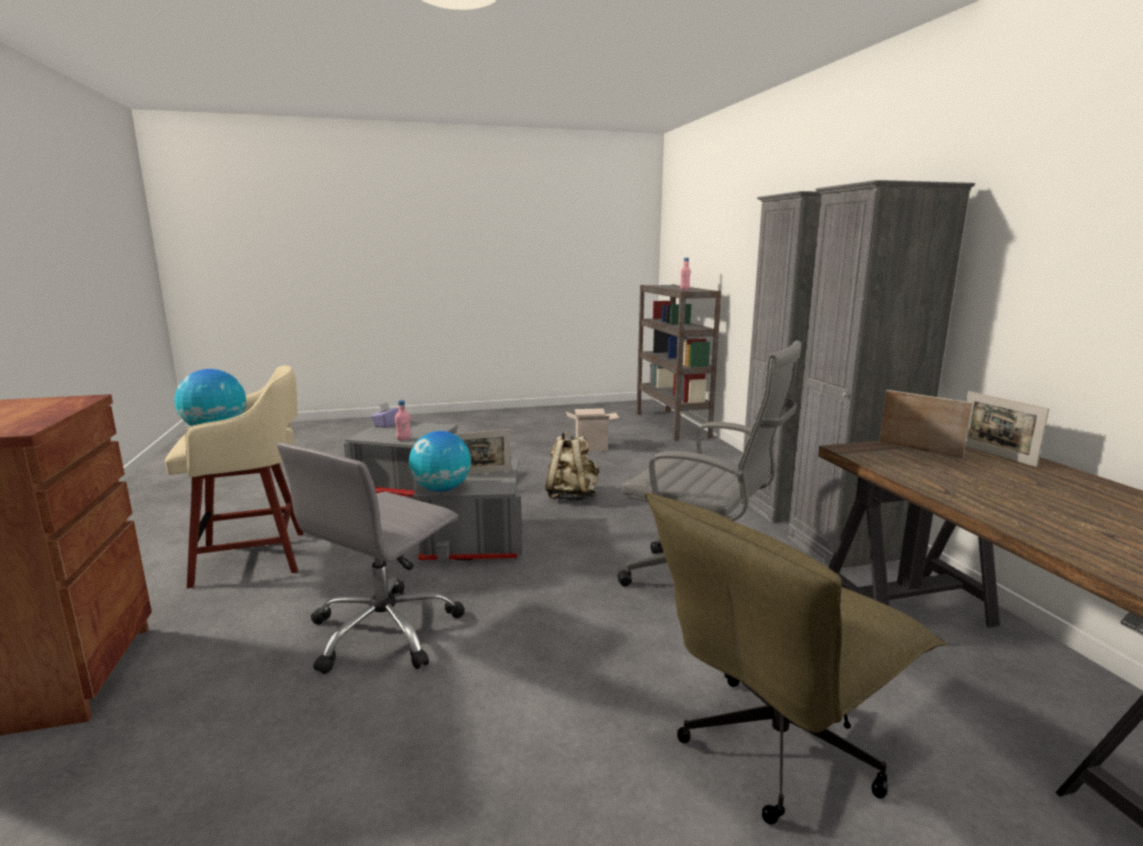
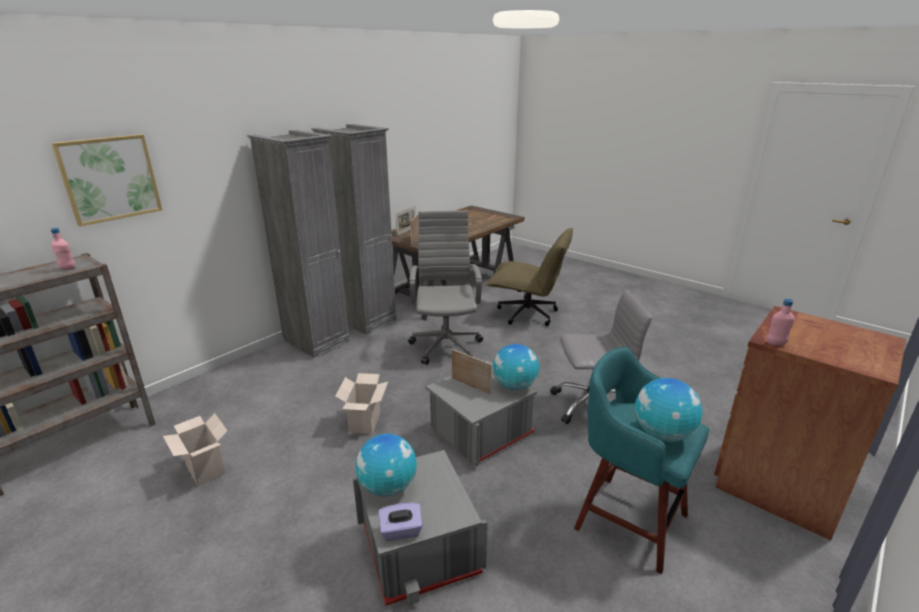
camera: 125 degrees left, 10 degrees up
(255, 557) = (627, 519): beige stool -> turquoise stool
(404, 439) = (439, 475): pink bottle -> pink bottle (775, 343)
(425, 428) = (388, 487): none -> globe
(572, 497) = (365, 423): beige backpack -> cardboard box
(747, 233) = (110, 178): none -> picture

